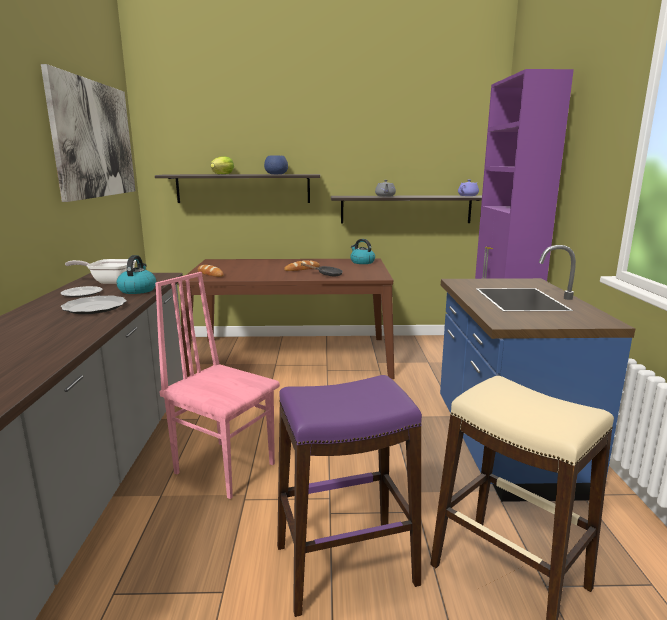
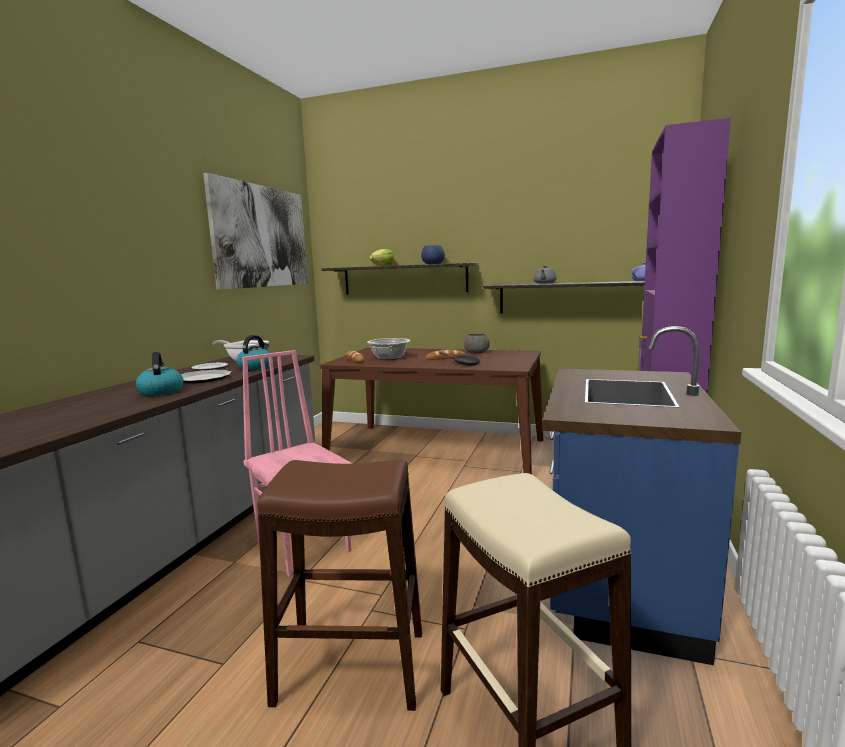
camera: 20 degrees right, 5 degrees down
(244, 270) = (389, 357): none -> cooking pot
(324, 262) = (476, 352): none -> grey bowl
(345, 565) = (350, 667): purple stool -> brown stool
(362, 262) = (515, 354): kettle -> kettle (161, 391)

